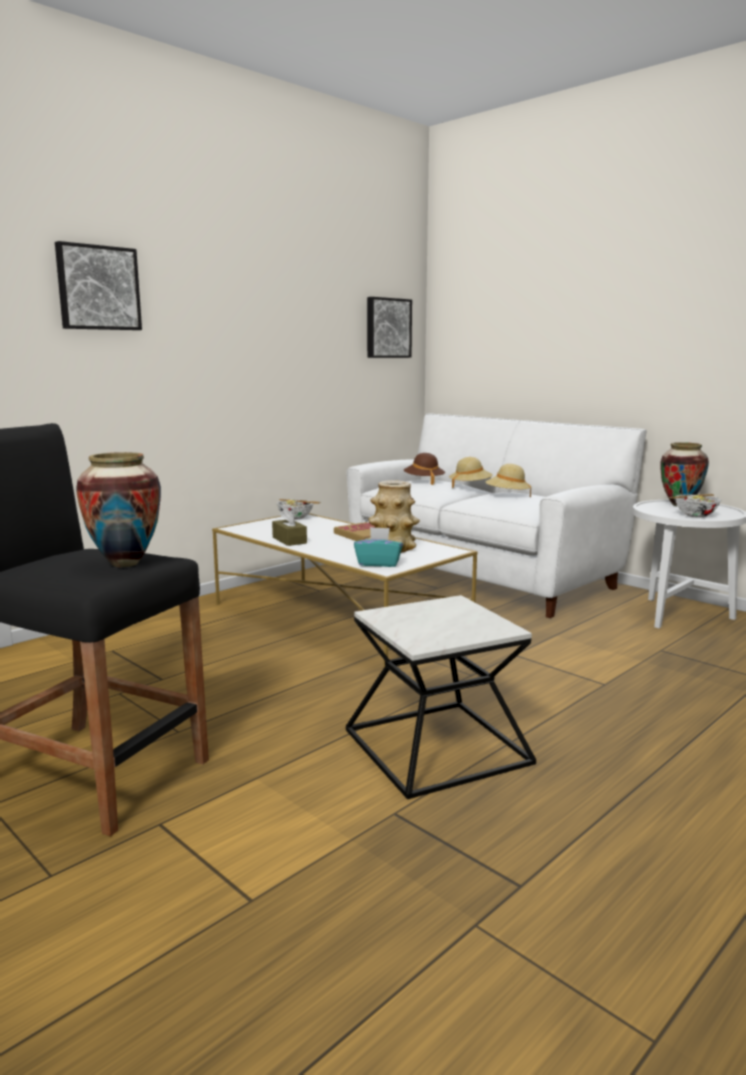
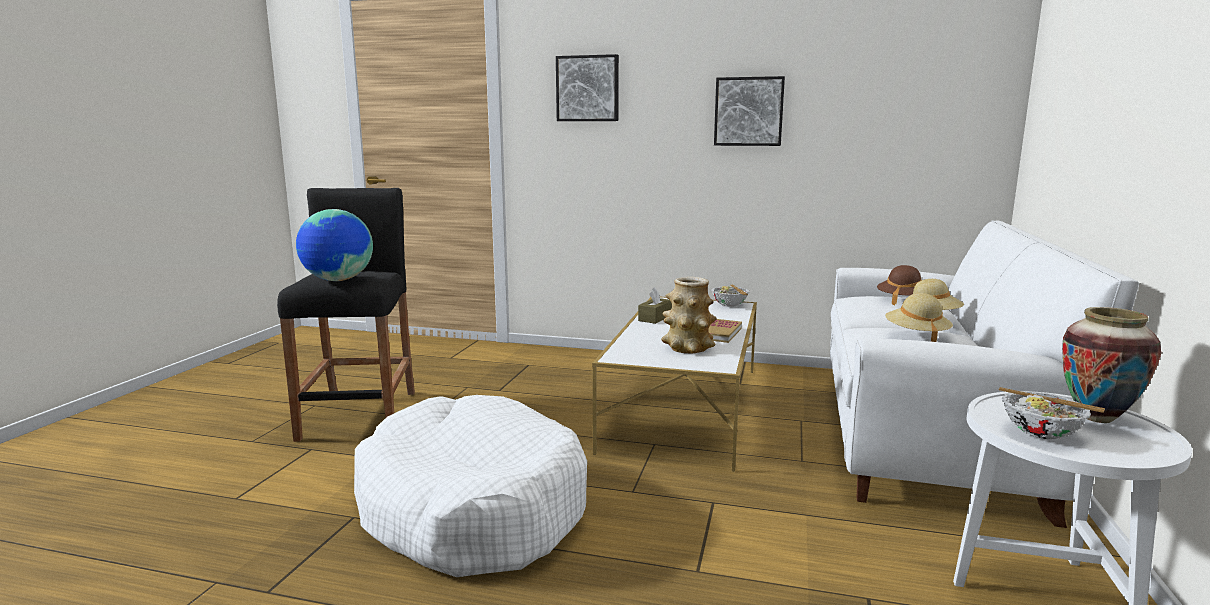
camera: 60 degrees right, 0 degrees up
(124, 564) = (338, 280): vase -> globe
(379, 563) = (631, 352): turquoise tissue box -> none
(387, 328) = (943, 110): picture -> picture (748, 111)
(437, 745) = (471, 508): side table -> white dog bed

